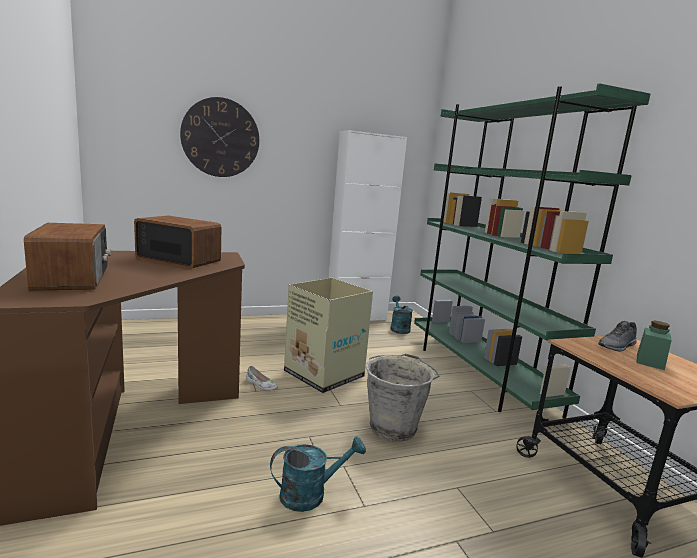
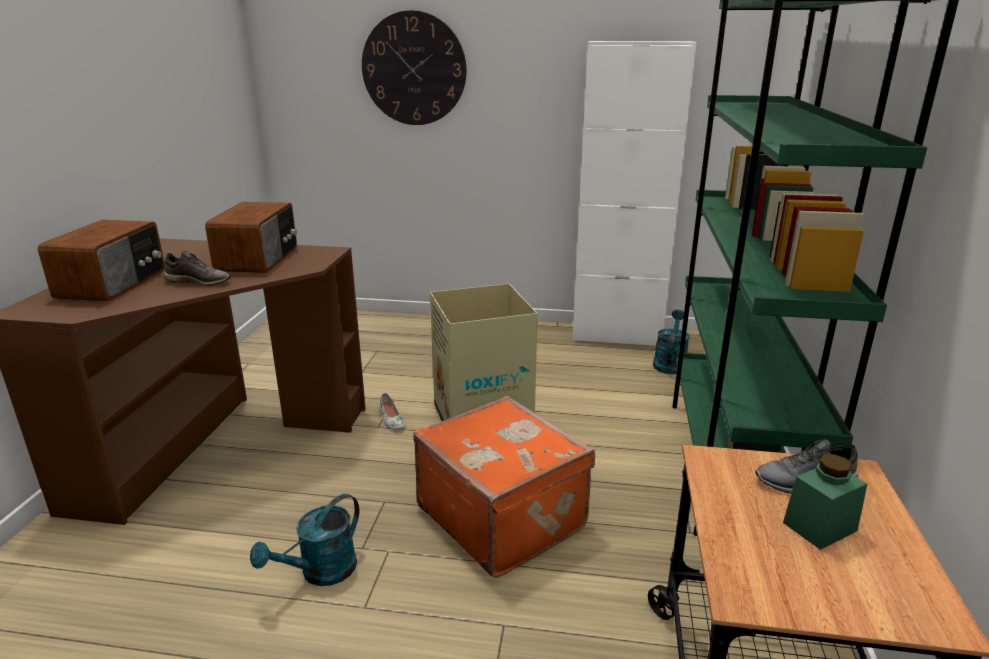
camera: 30 degrees right, 10 degrees up
(156, 274) = (199, 281): none -> grey shoe
(179, 259) = (259, 259): radio -> radio turned 45 degrees clockwise
(311, 494) = (320, 573): turquoise watering can -> turquoise watering can turned 120 degrees clockwise
(393, 427) = (503, 516): grey bucket -> orange suitcase

